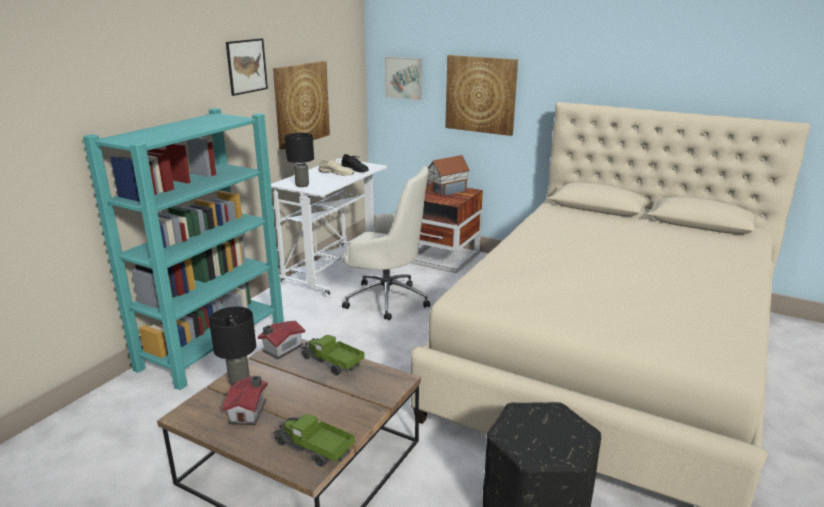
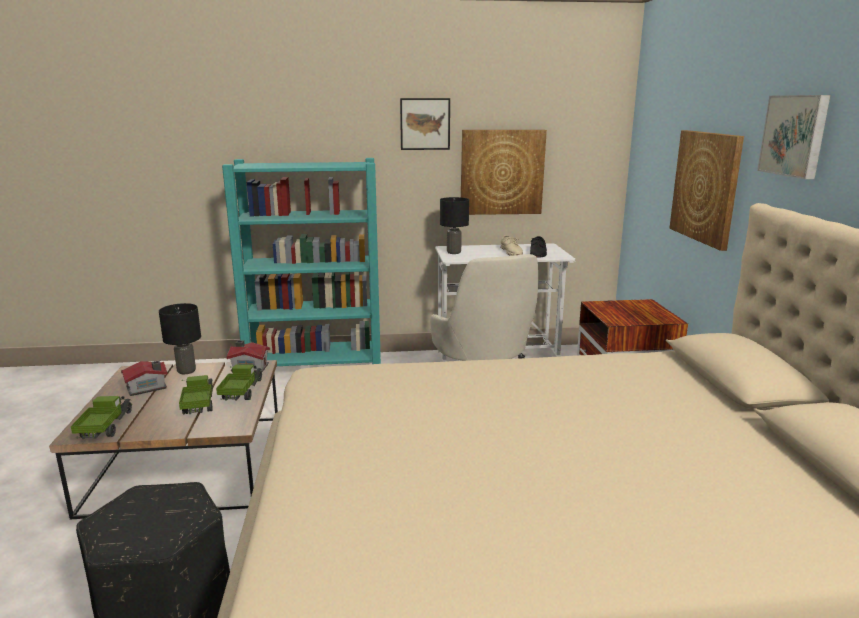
camera: 55 degrees right, 5 degrees down
(330, 390) = (198, 404): none -> toy truck
(404, 77) = (652, 159): picture -> picture (795, 135)
(446, 191) = (640, 310): toy house -> none

